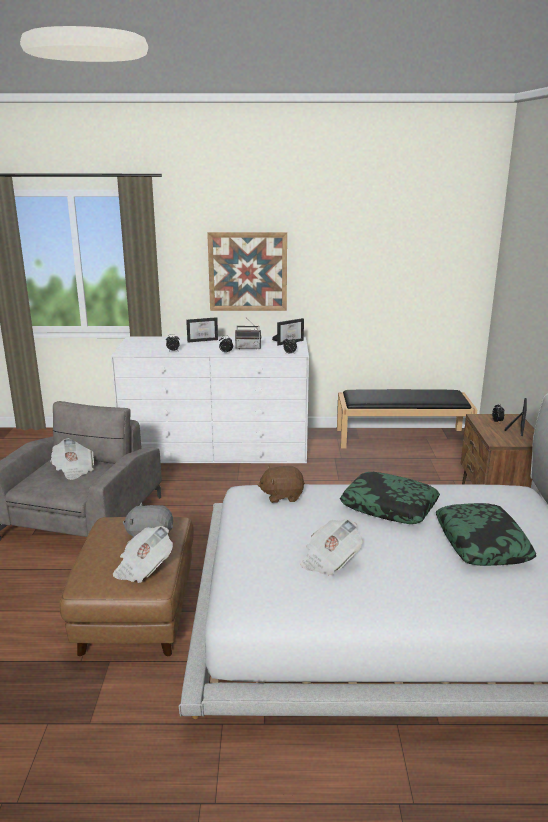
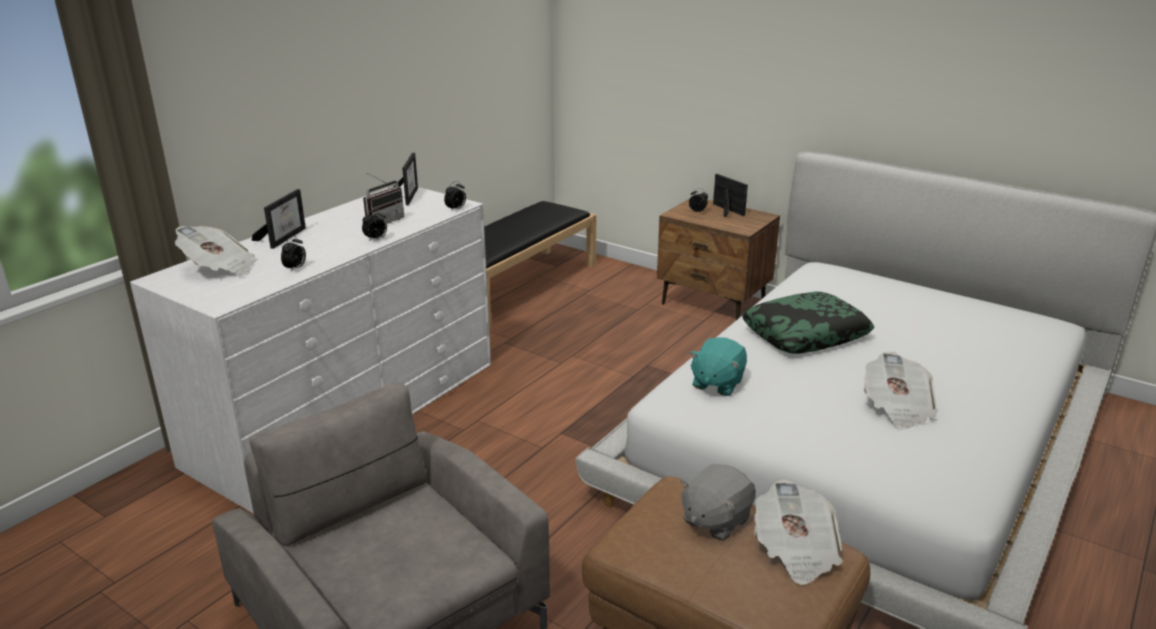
camera: 55 degrees left, 5 degrees up
(74, 469) = (374, 537): newspaper -> newspaper (220, 268)
(247, 271) = (289, 98): picture -> none
(282, 496) = (716, 383): brown plush toy -> turquoise plush toy
(482, 543) = (918, 321): pillow -> none

